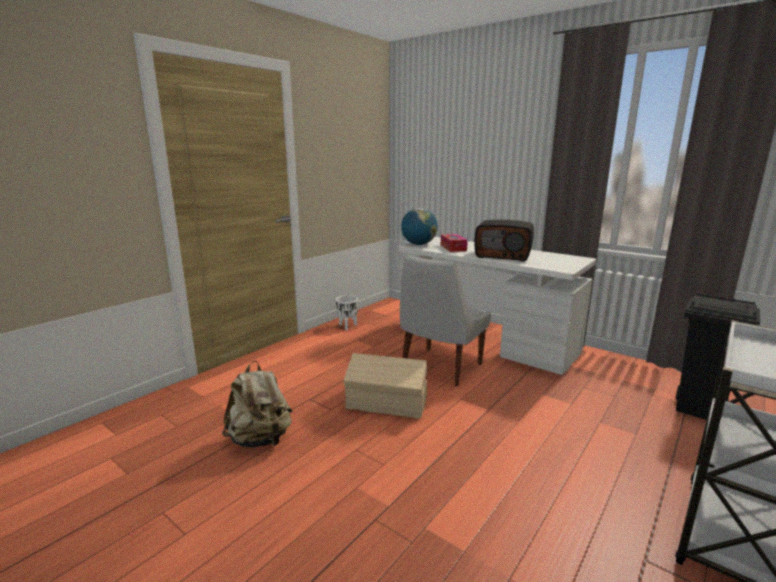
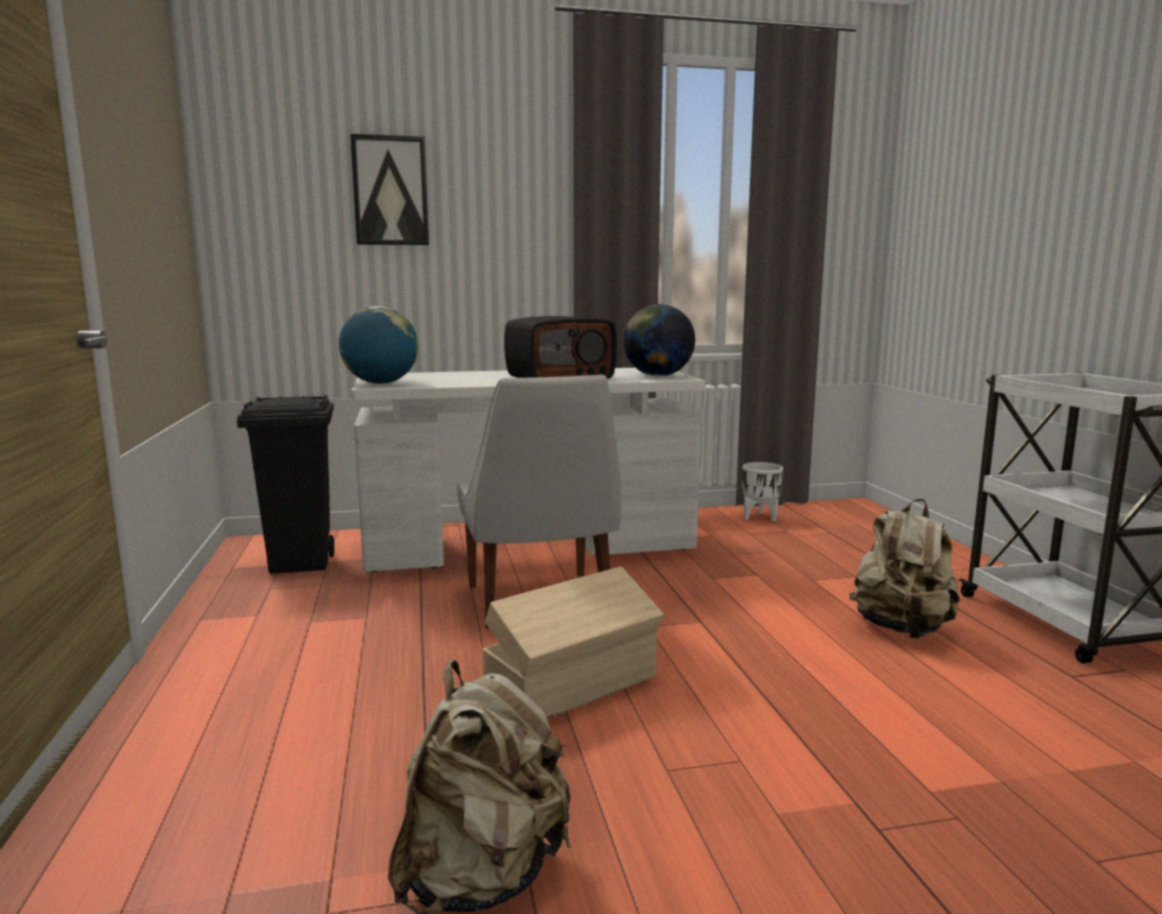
camera: 50 degrees left, 5 degrees down
(347, 326) = (238, 608): white planter -> white planter (760, 517)
(453, 248) = (456, 380): tissue box -> none
(463, 146) = (390, 191): none -> picture
(559, 264) = (657, 376): none -> globe
(591, 471) = (901, 629): none -> beige backpack
(699, 410) = (848, 534): black trash can -> black trash can (302, 564)

